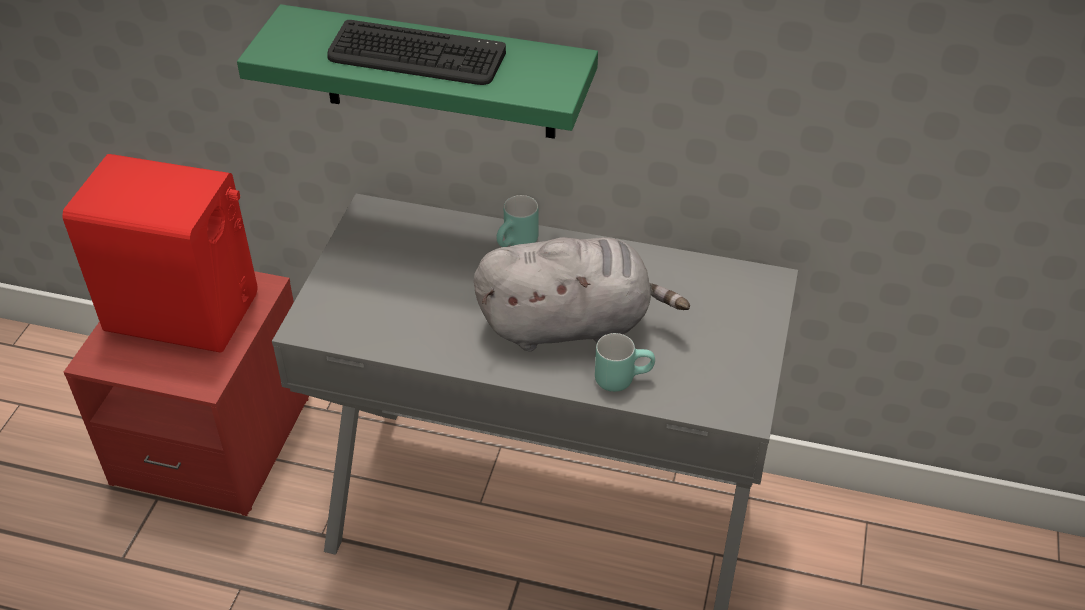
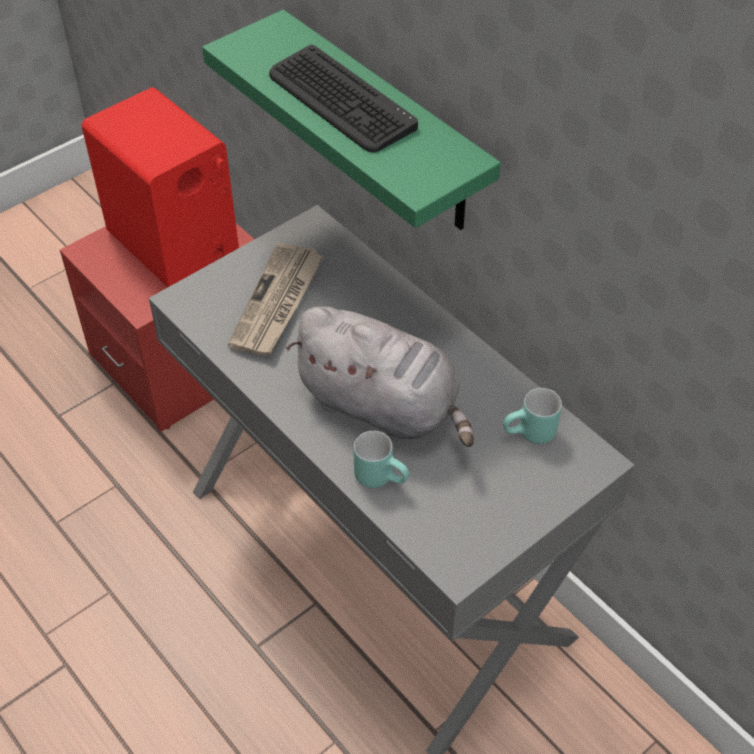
camera: 35 degrees right, 5 degrees up
(400, 288) = (277, 303): none -> newspaper
(518, 244) = (405, 313): turquoise mug -> turquoise mug (530, 435)

